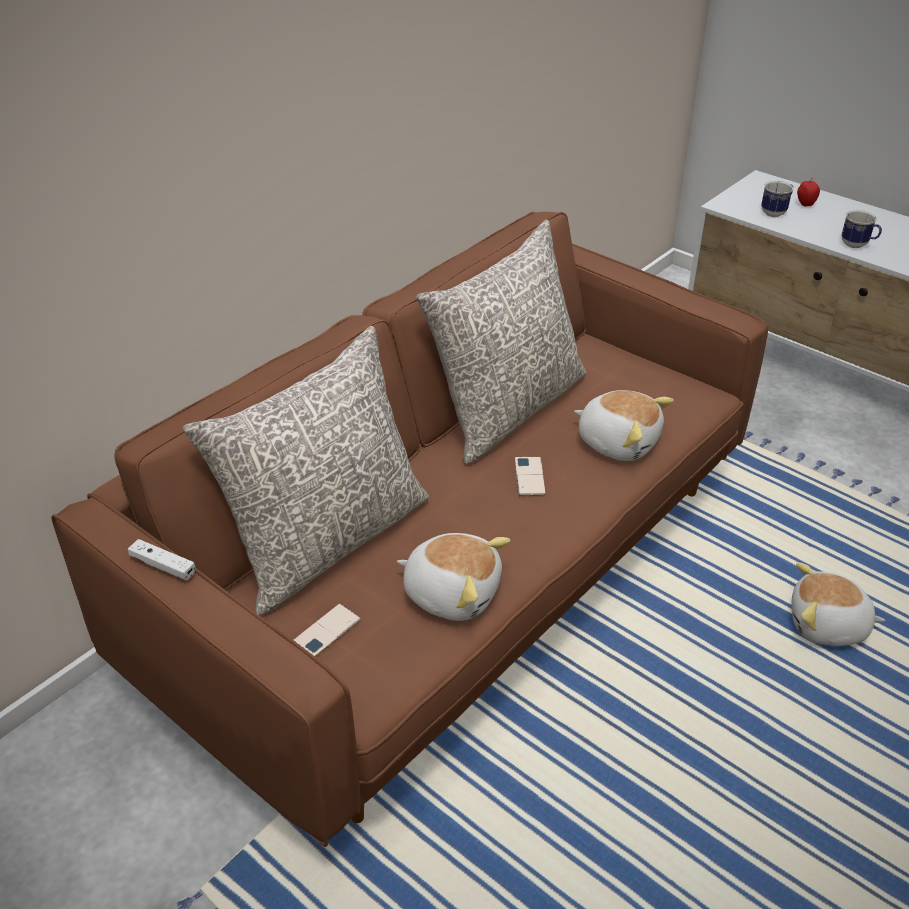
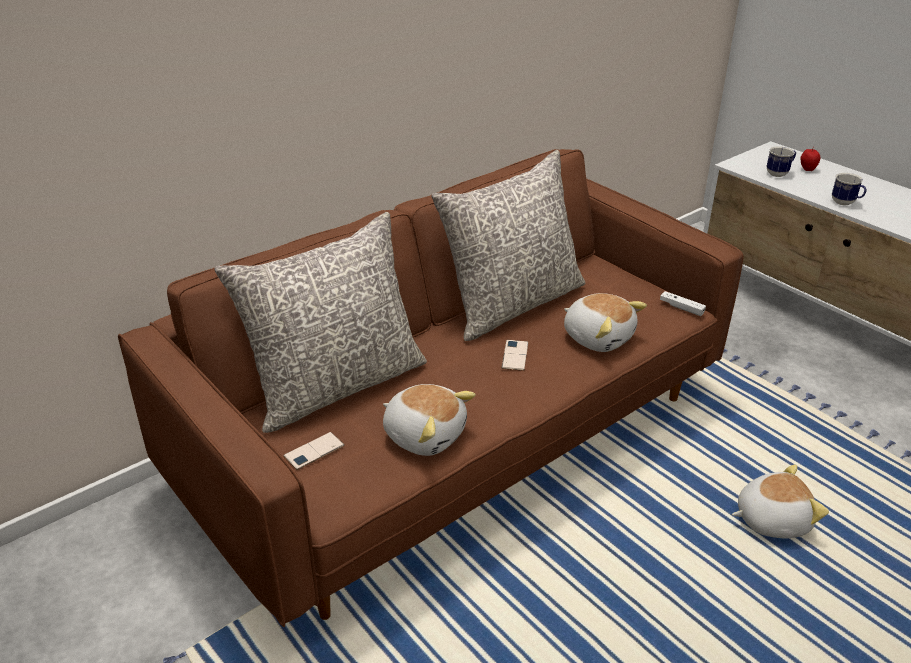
camera: 10 degrees right, 5 degrees down
(163, 566) = (187, 377): white game controller -> white game controller (681, 308)
(827, 626) = (771, 519): plush toy -> plush toy turned 150 degrees clockwise

